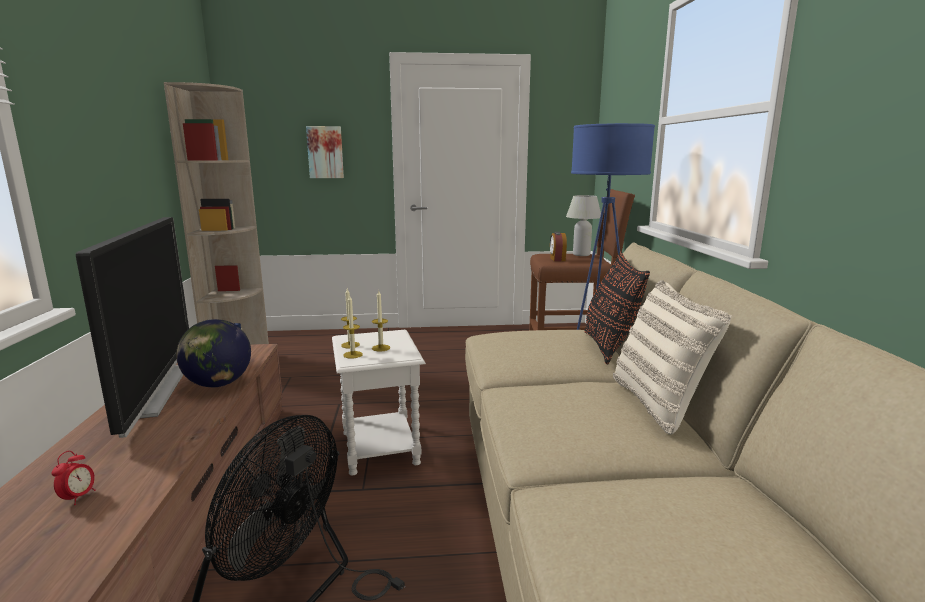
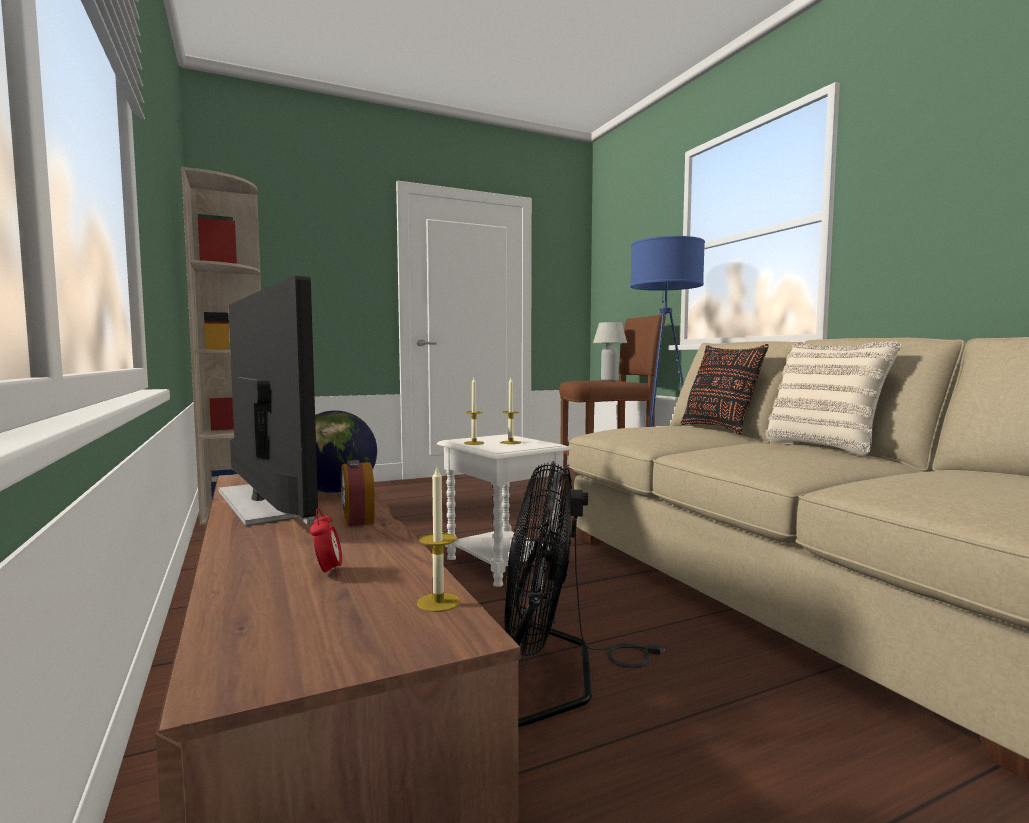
camera: 20 degrees left, 10 degrees down
(325, 152) = (324, 279): picture -> none
(353, 355) = (491, 447): candle -> candle (438, 602)
(557, 259) = (596, 381): alarm clock -> alarm clock (357, 520)

